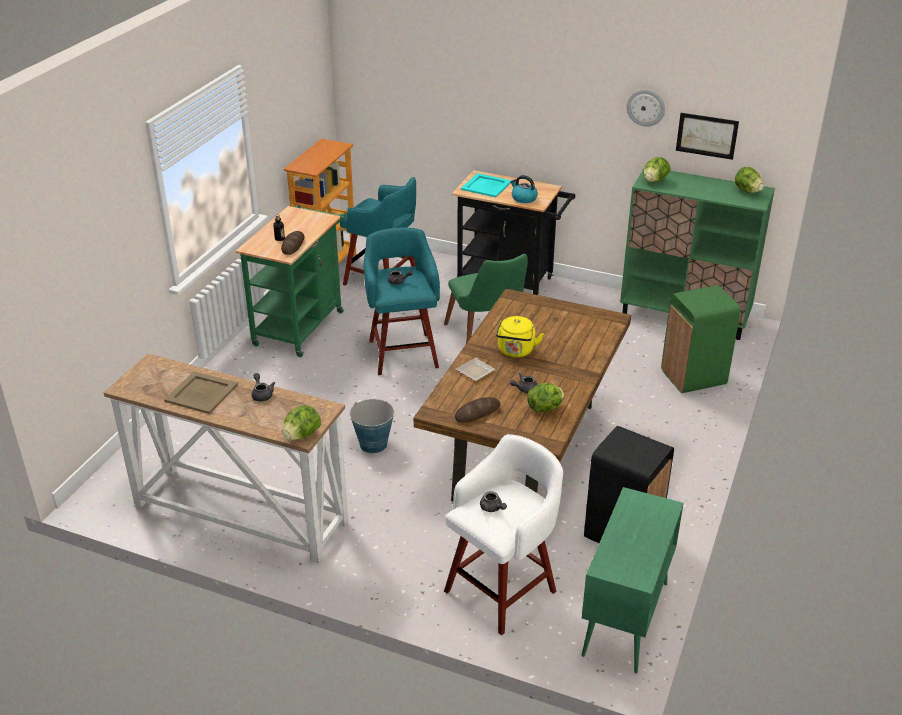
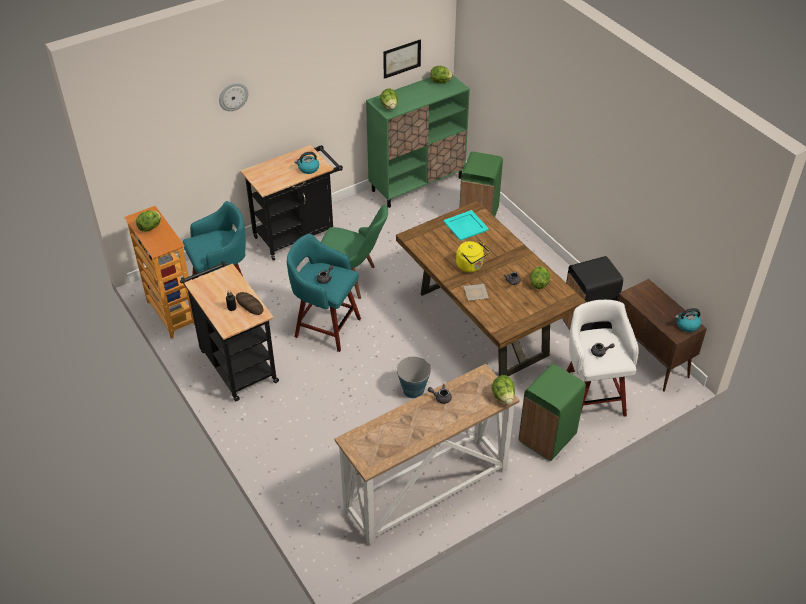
camera: 55 degrees left, 10 degrees up
(200, 393) = (412, 427): beige tray -> none
(301, 325) = (236, 363): green cart -> black cart
(321, 153) = (150, 227): none -> lettuce
(397, 577) = (548, 438): none -> green trash can
(477, 412) = (519, 313): bread -> none
(486, 185) = (270, 175): turquoise tray -> turquoise tray (465, 225)
(625, 620) = (650, 360): green cabinet -> brown cabinet
(635, 571) = (687, 325): none -> kettle
(646, 107) = (360, 59): wall clock -> wall clock (233, 96)

